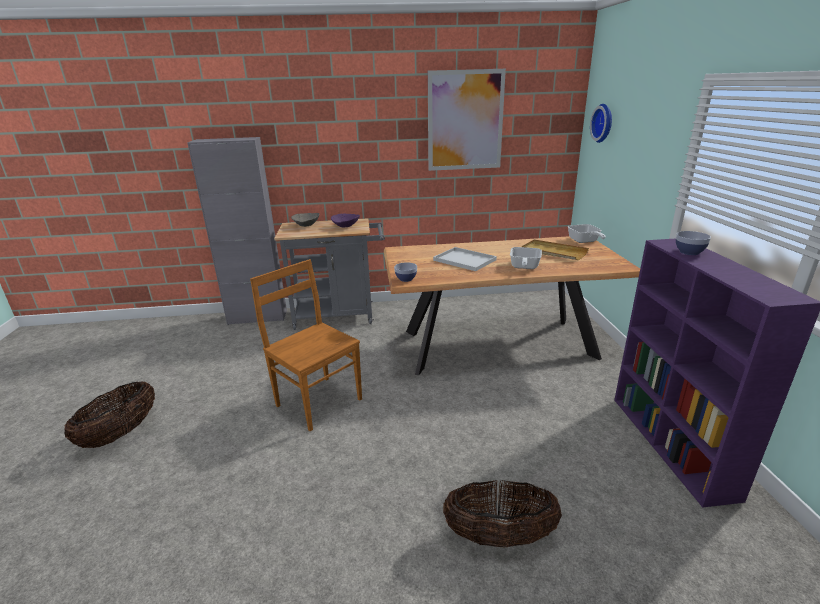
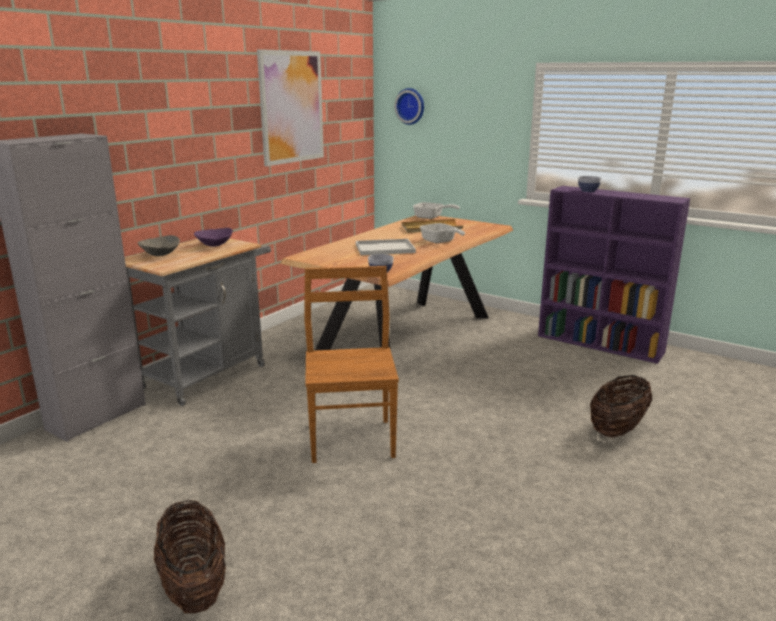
camera: 50 degrees left, 5 degrees down
(317, 401) = (351, 439): brown chair -> brown chair turned 90 degrees clockwise

